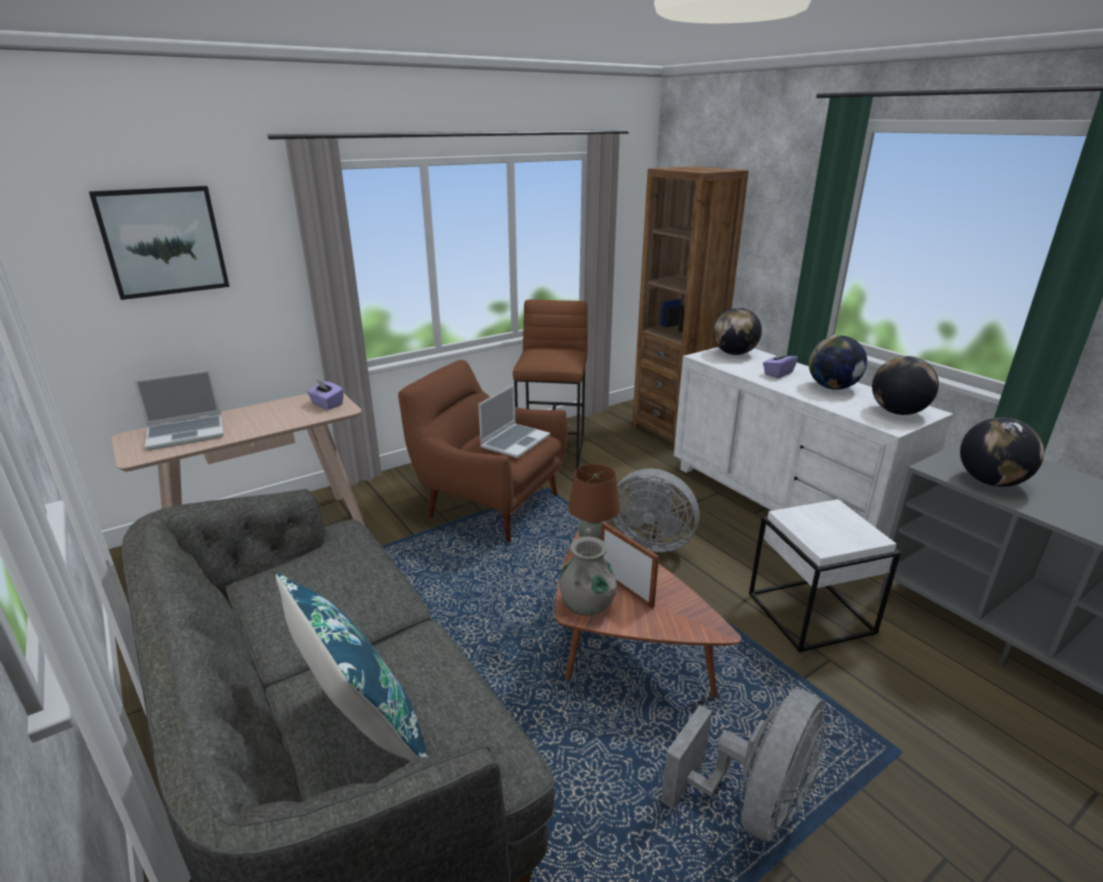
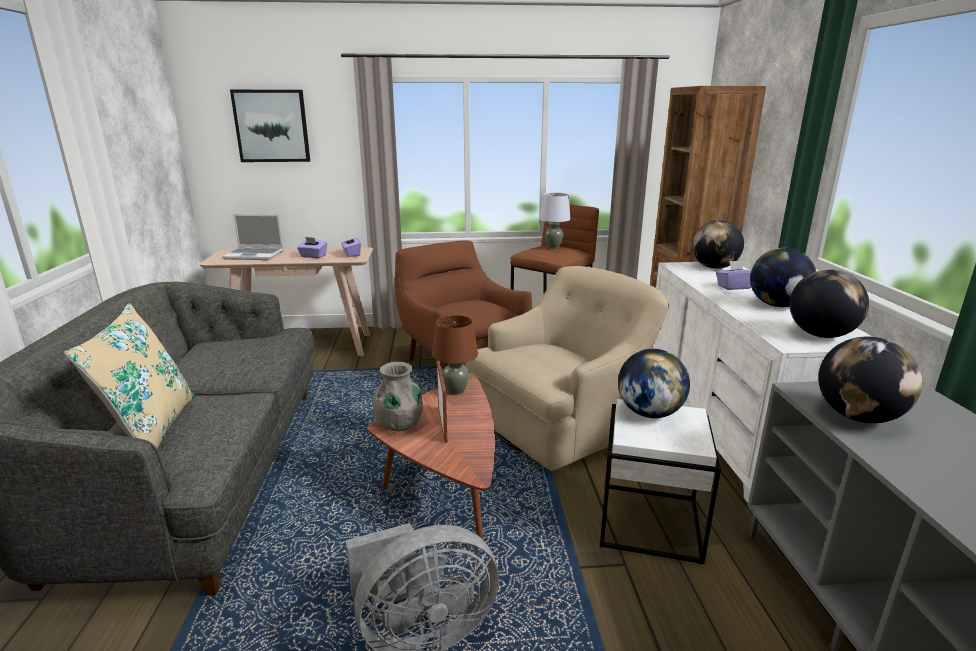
camera: 30 degrees right, 5 degrees down
(279, 418) = (313, 256): none -> purple tissue box
(362, 727) = (151, 428): blue pillow -> beige pillow
(515, 441) = (476, 309): laptop -> none
(551, 352) = (553, 247): none -> grey table lamp
(651, 540) = (561, 421): grey fan -> beige armchair
(808, 517) = (649, 413): none -> globe

